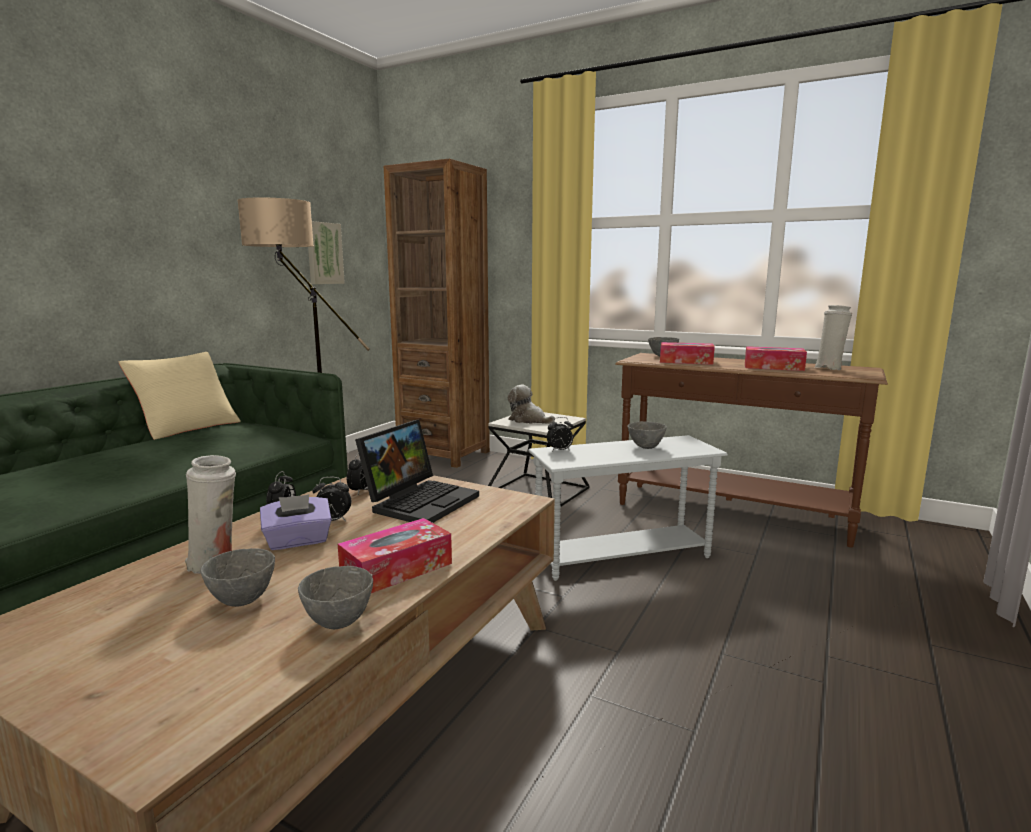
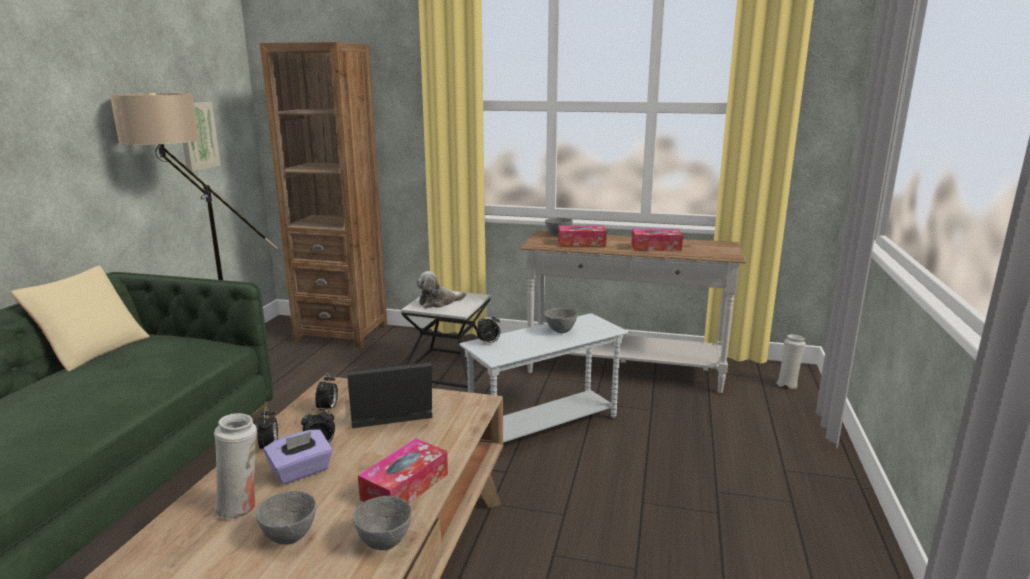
camera: 15 degrees left, 5 degrees up
(420, 501) = (388, 413): laptop -> laptop turned 120 degrees counterclockwise
(528, 420) = (438, 302): plush toy -> plush toy turned 45 degrees counterclockwise
(731, 513) = (624, 371): brown console table -> white console table
(829, 369) = (699, 247): white vase -> white vase (787, 384)

